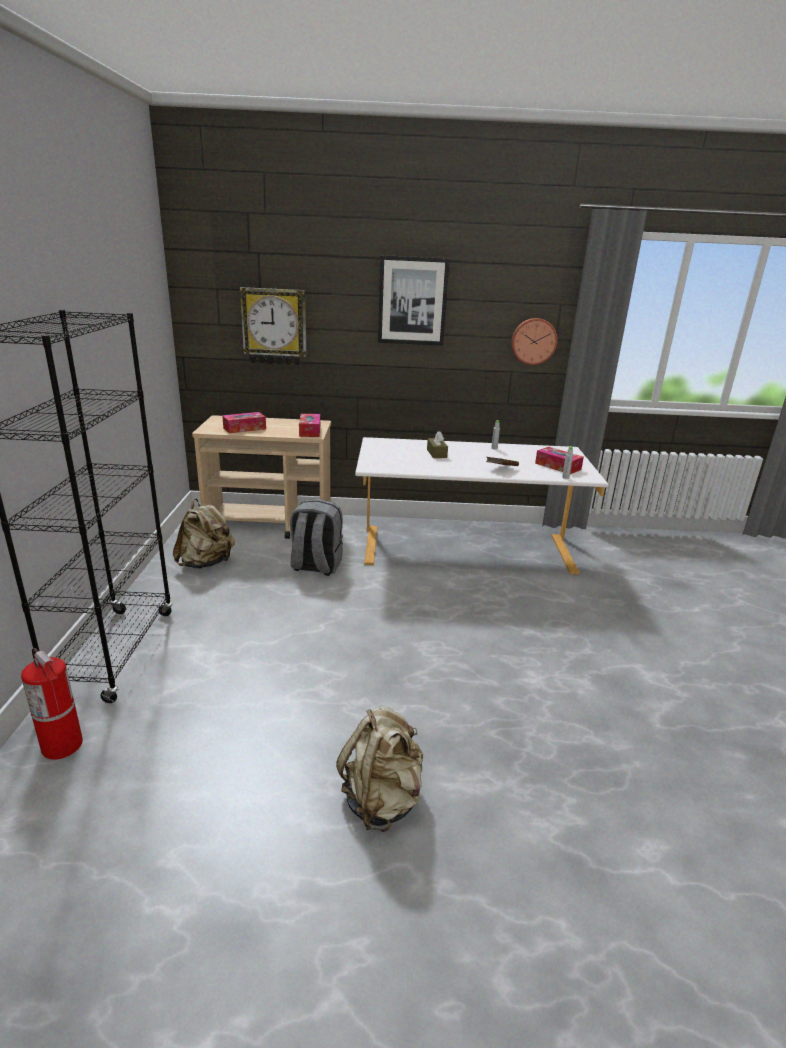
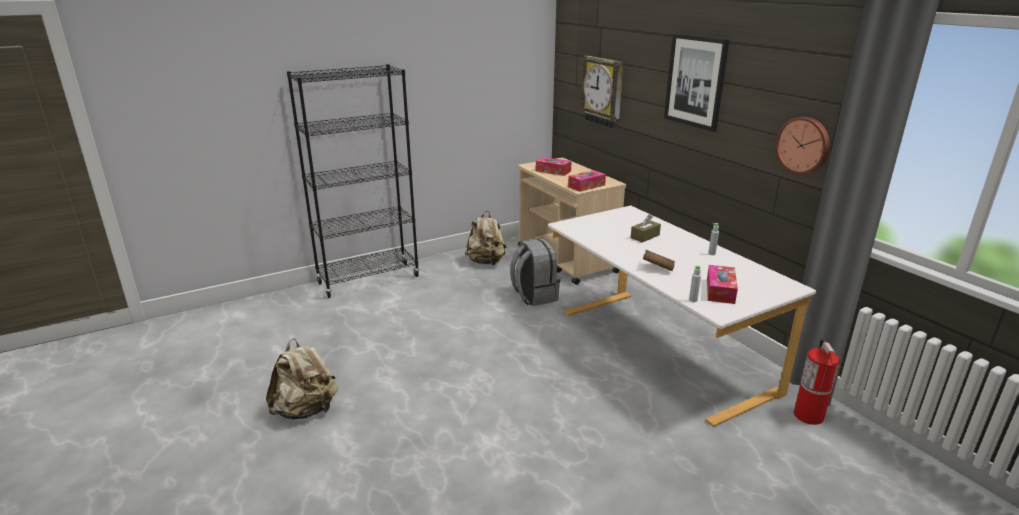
camera: 60 degrees right, 0 degrees up
(62, 746) = (289, 301): fire extinguisher -> fire extinguisher (808, 416)

